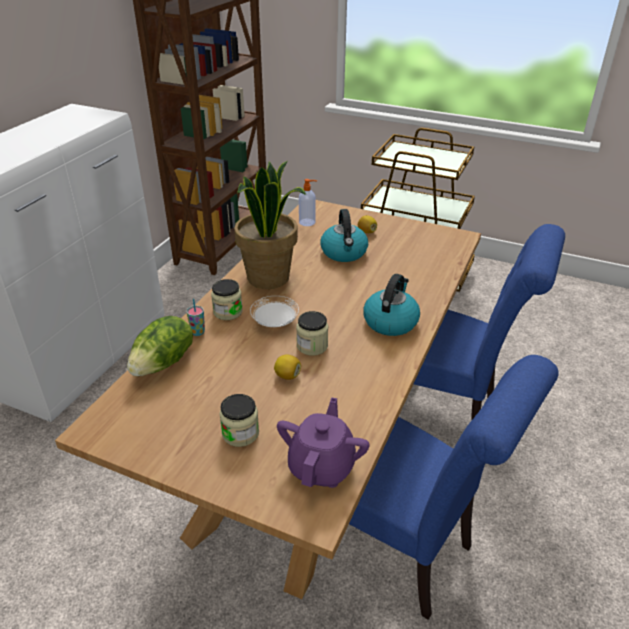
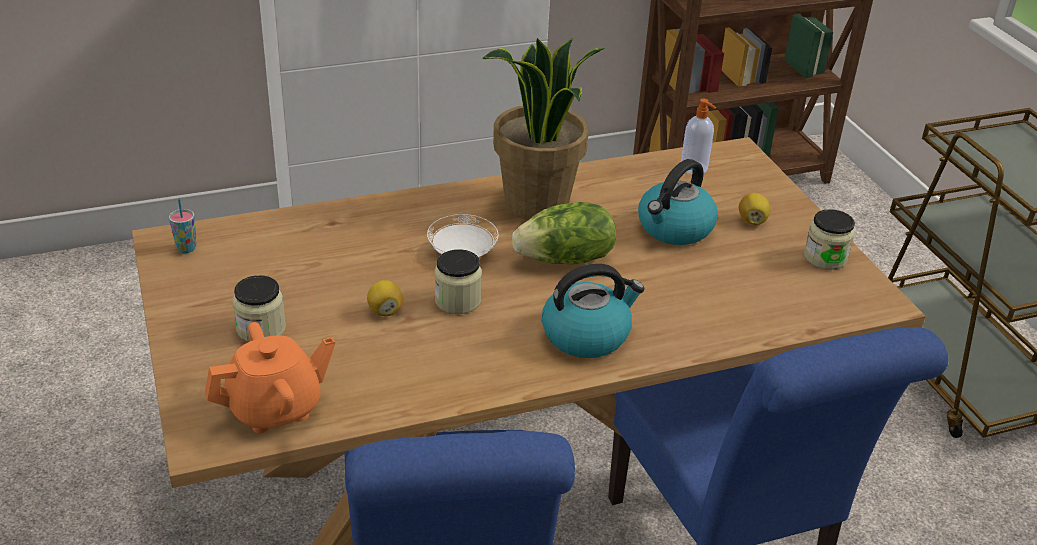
camera: 45 degrees right, 0 degrees up
(164, 363) = (302, 224): lettuce -> lettuce (566, 259)
(198, 332) = (375, 215): cup -> cup (186, 248)
(228, 312) = (435, 213): jar -> jar (825, 257)
(322, 466) = (275, 408): purple teapot -> orange teapot

